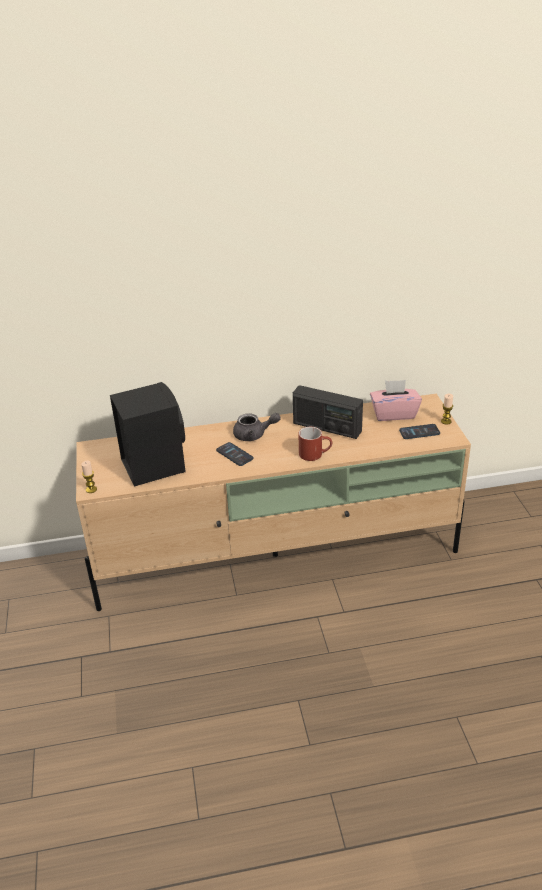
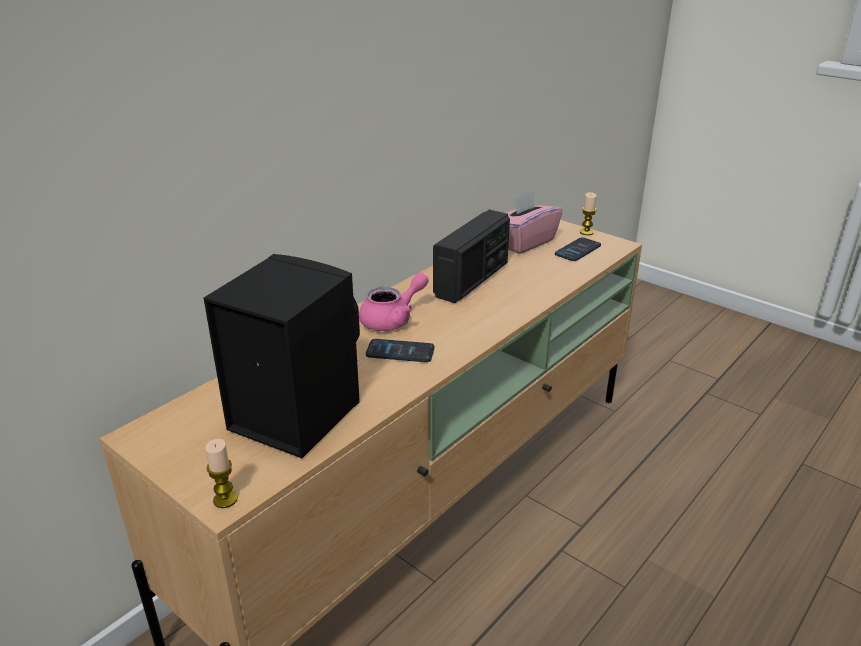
camera: 40 degrees left, 5 degrees down
(254, 435) = (393, 319): grey teapot -> pink teapot
(315, 454) = (502, 311): red mug -> none
(327, 427) = (472, 280): radio -> radio turned 45 degrees counterclockwise

